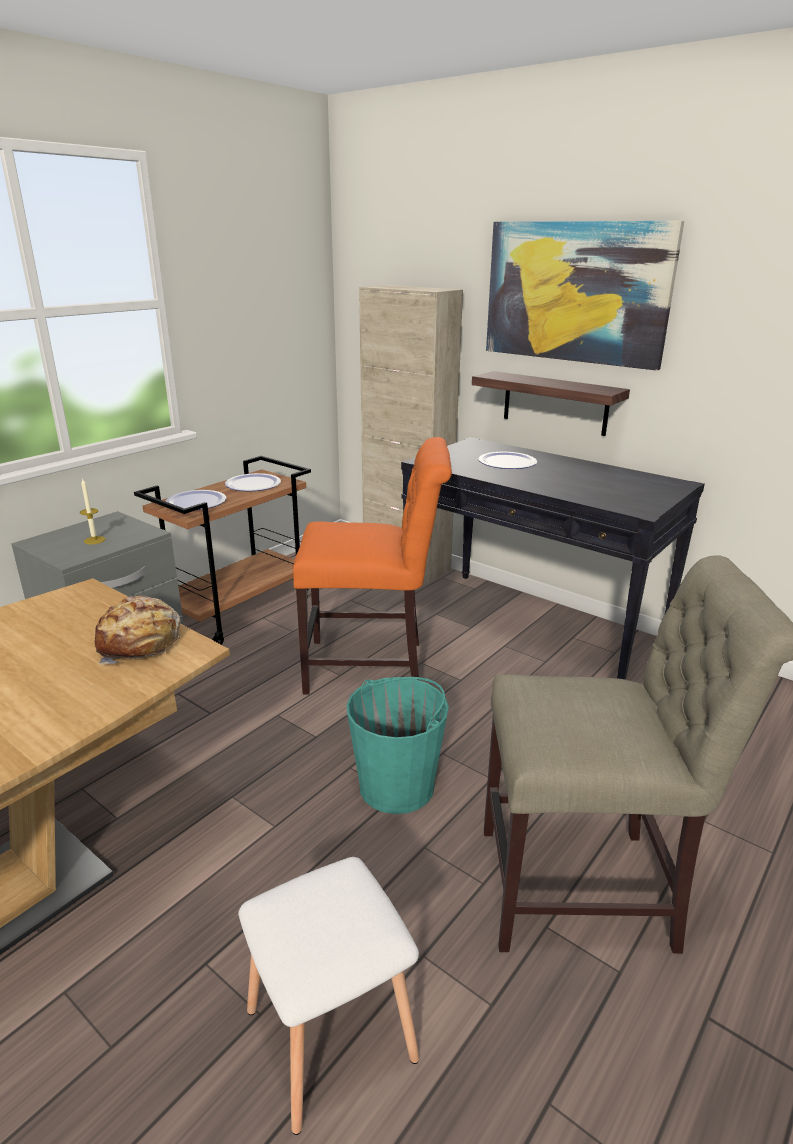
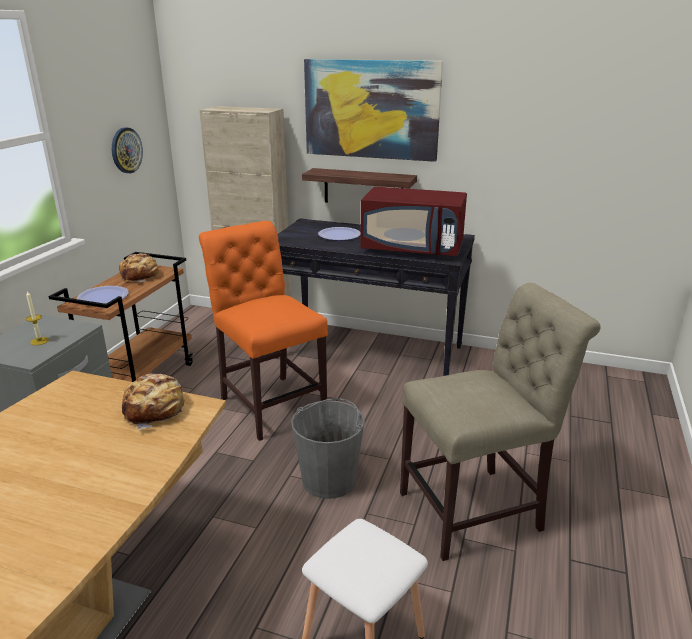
camera: 20 degrees left, 0 degrees up
(253, 484) = (140, 276): plate -> bread
(269, 333) = (126, 150): none -> wall clock
(373, 667) = (270, 403): orange chair -> orange chair turned 105 degrees counterclockwise
(397, 786) = (329, 479): turquoise bucket -> grey bucket
(598, 491) = (413, 249): none -> red microwave

